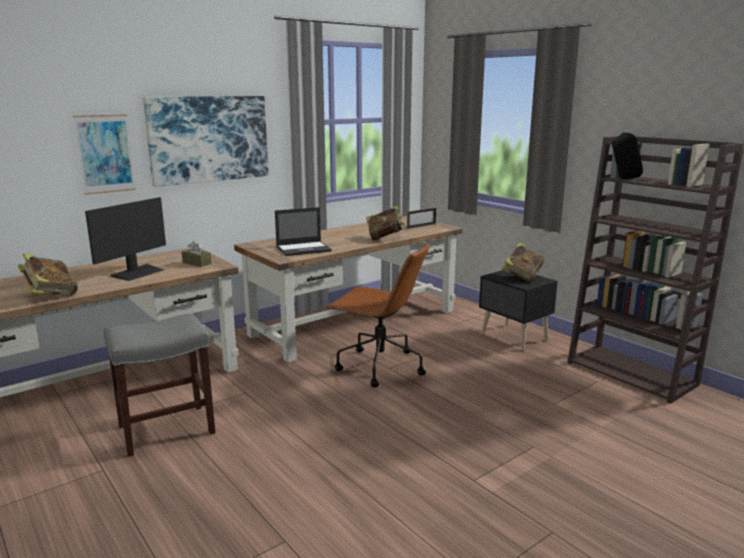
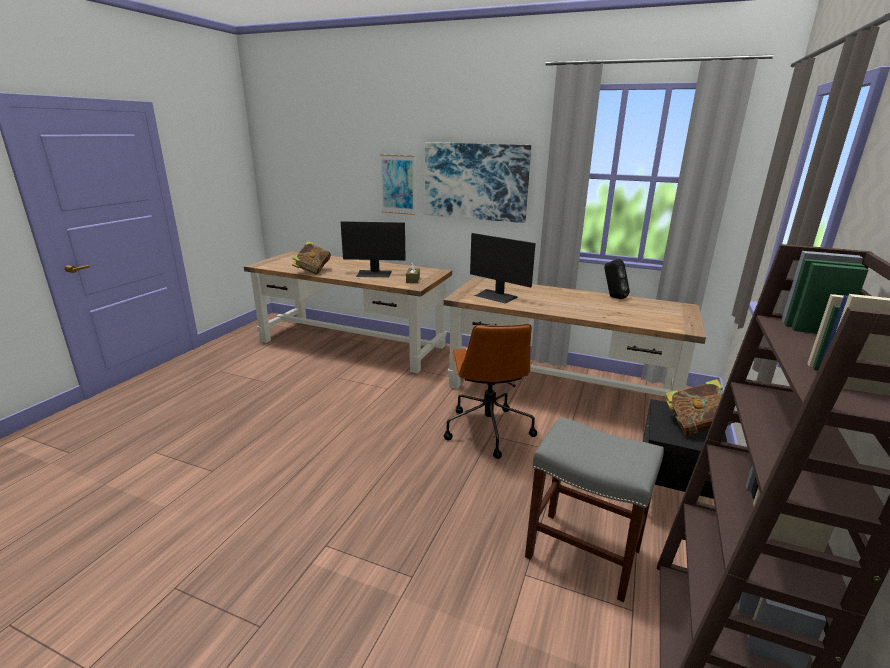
camera: 60 degrees right, 5 degrees up
(165, 430) = (318, 381): grey stool -> grey stool (581, 553)
(304, 249) = (496, 296): laptop -> monitor
(385, 238) = (586, 313): book -> none
(421, 226) = (665, 318): picture frame -> none
(623, 179) = (782, 328): black speaker -> black speaker (613, 297)

